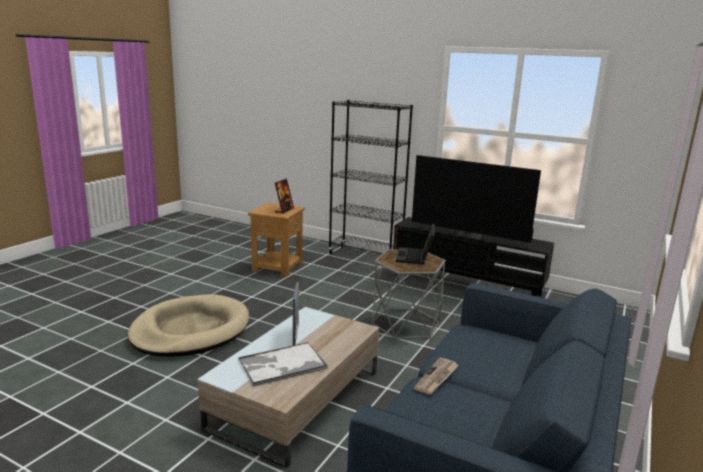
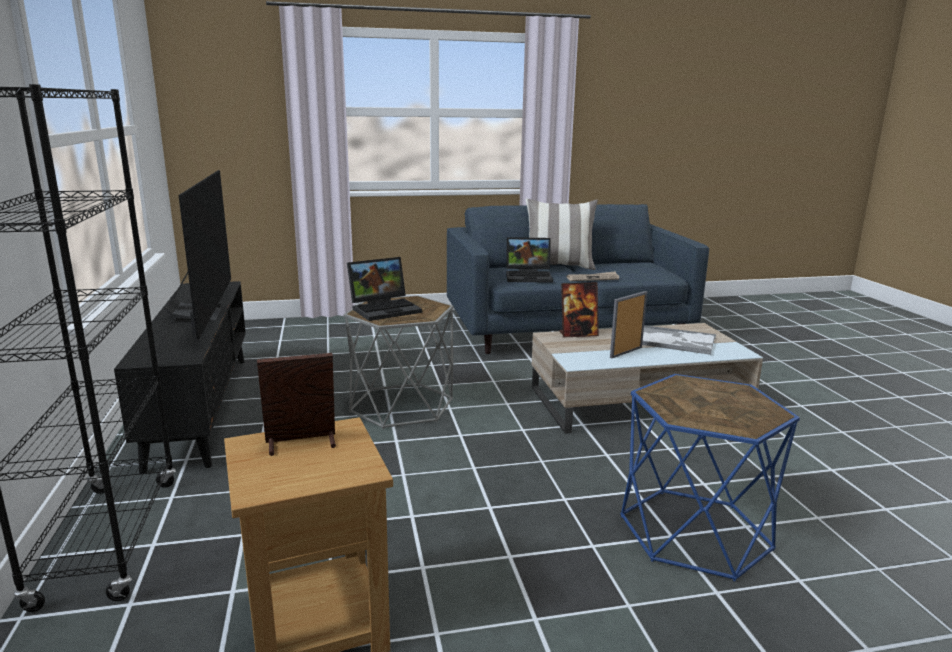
camera: 130 degrees left, 0 degrees up
(190, 330) = (694, 532): beige dog bed -> blue side table
(351, 339) = (578, 334): none -> picture frame
(480, 349) = (529, 276): none -> laptop
(514, 388) = (558, 266): none -> pillow

